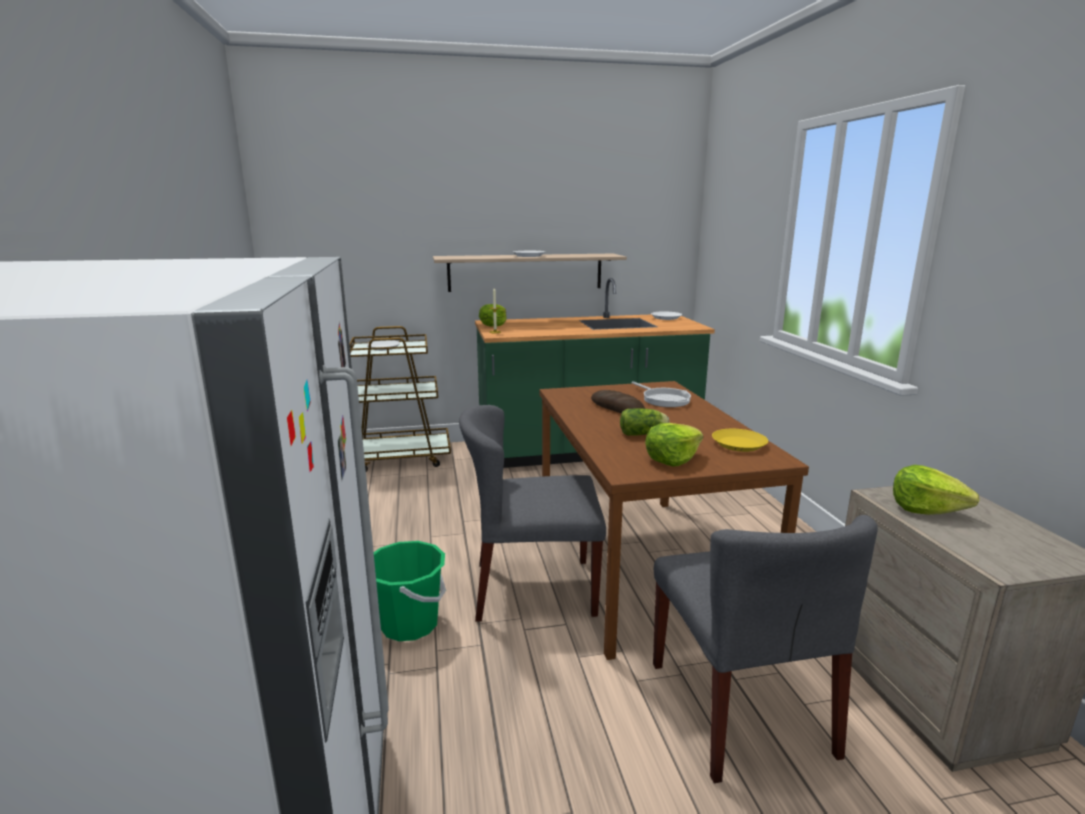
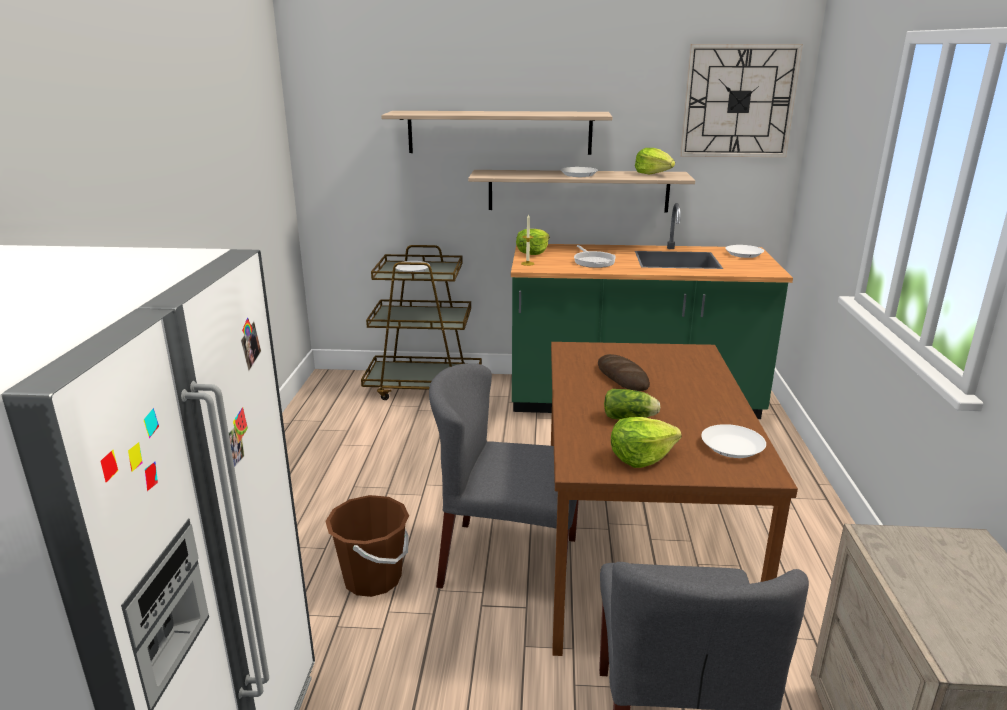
camera: 15 degrees right, 5 degrees up
(409, 624) = (373, 578): green bucket -> brown bucket
(455, 222) = (499, 132): none -> shelf
(650, 195) = (738, 101): none -> wall clock
(664, 399) = (684, 371): frying pan -> frying pan (593, 261)
(739, 444) = (732, 447): yellow plate -> white plate
(925, 509) = (920, 564): lettuce -> lettuce (653, 173)

